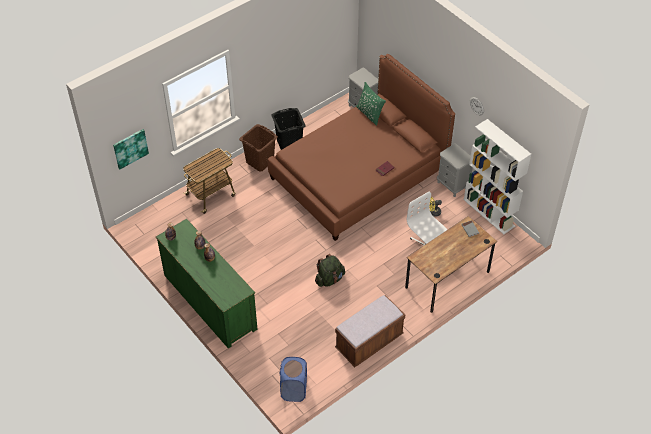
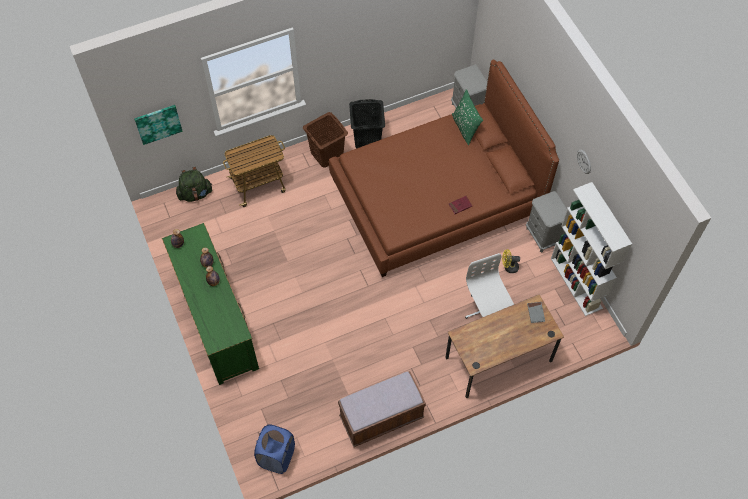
camera: 15 degrees right, 10 degrees up
(329, 279) = (360, 325): green backpack -> green backpack (195, 194)

